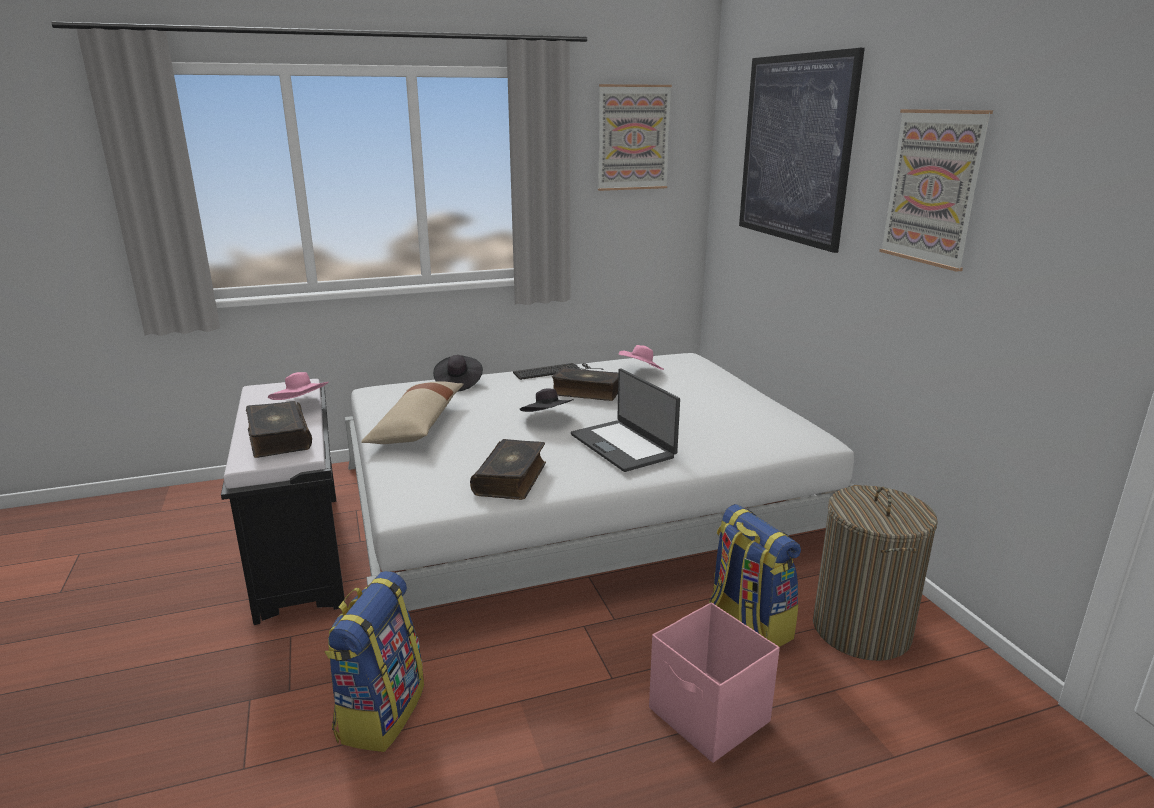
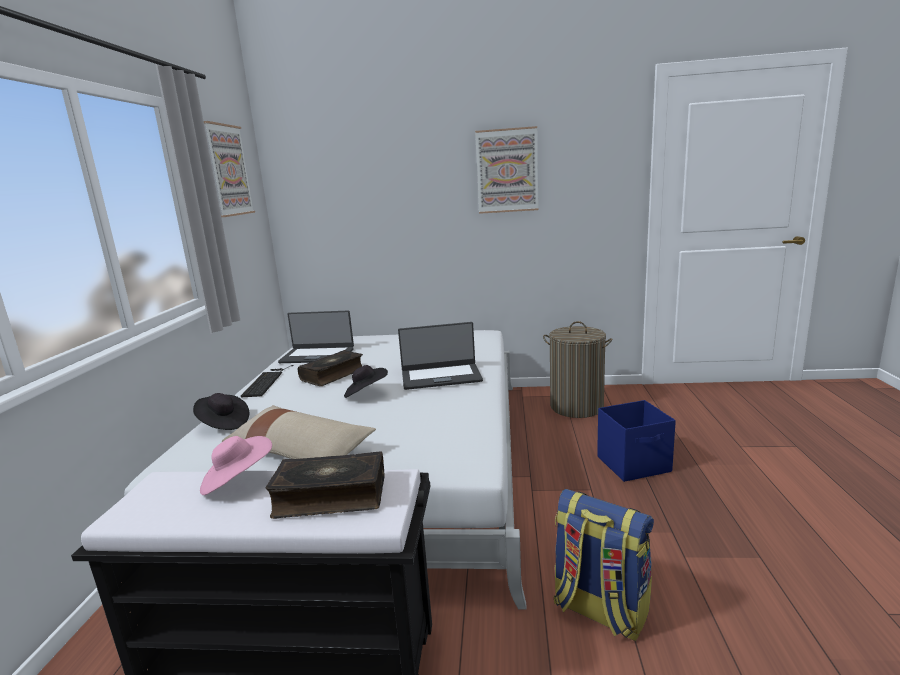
camera: 65 degrees left, 5 degrees down
(511, 479) = (457, 419): book -> none
(641, 371) = (317, 355): pink hat -> laptop
(709, 717) = (634, 464): pink storage box -> blue storage box
(747, 625) = (558, 434): backpack -> none
(794, 149) = (375, 166): picture -> none

